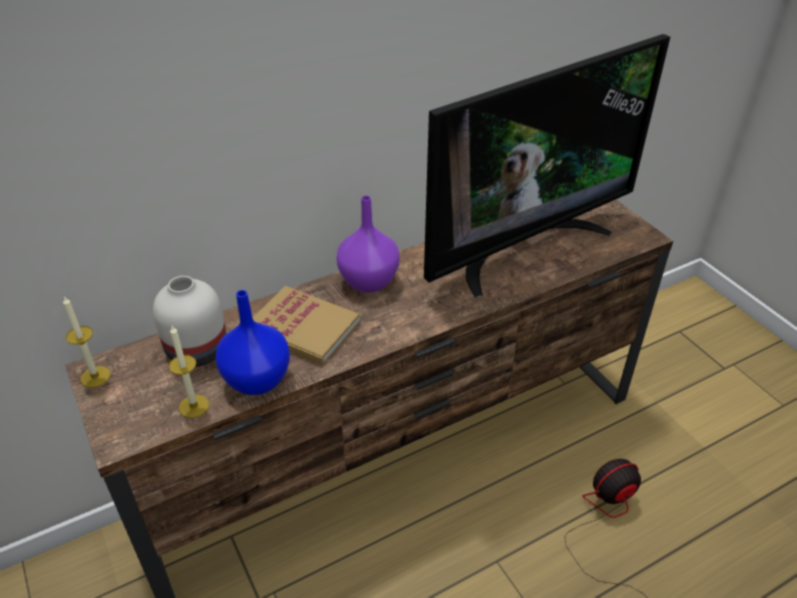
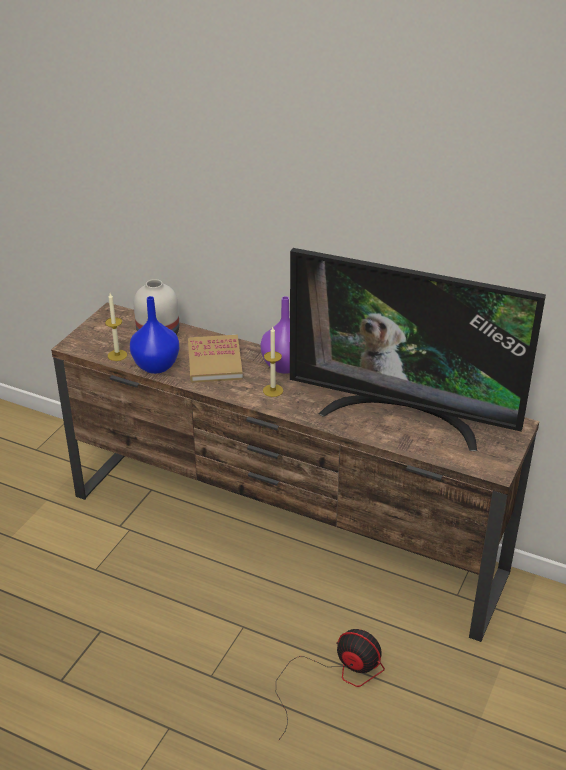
camera: 55 degrees right, 5 degrees down
(95, 376) = (107, 315): candle -> candle (273, 390)

